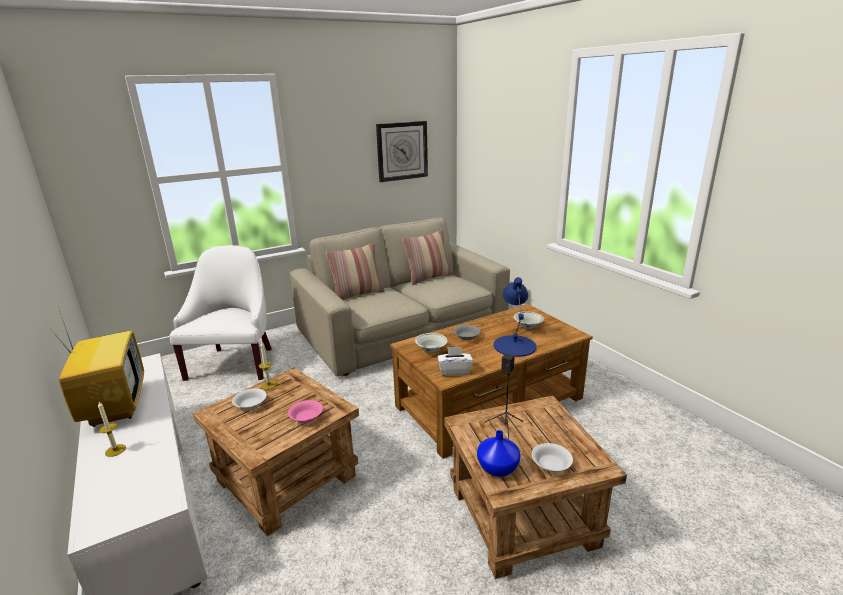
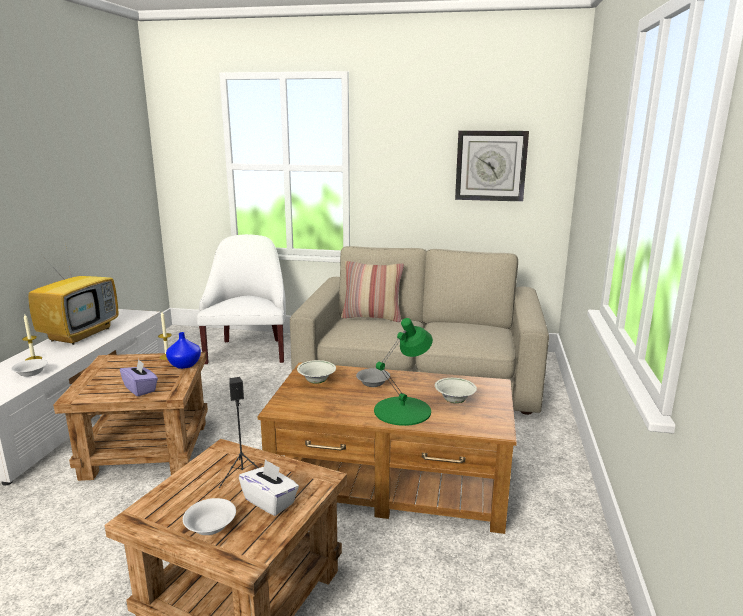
camera: 40 degrees right, 5 degrees down
(234, 363) = (248, 350): white armchair -> white armchair turned 45 degrees counterclockwise
(251, 405) = (132, 365): white bowl -> white bowl (31, 373)
(306, 418) = (140, 389): pink bowl -> purple tissue box
(428, 278) = (468, 323): pillow -> none
(454, 371) = (299, 406): white tissue box -> white tissue box (270, 501)
(498, 468) = (170, 500): blue vase -> blue vase (185, 365)
(515, 345) = (403, 410): blue table lamp -> green table lamp

